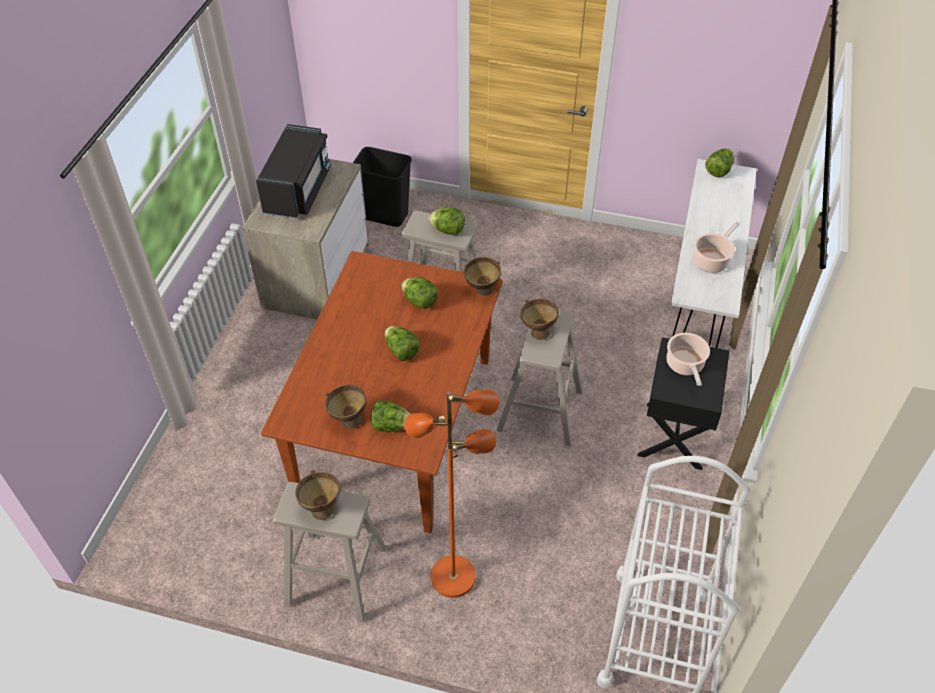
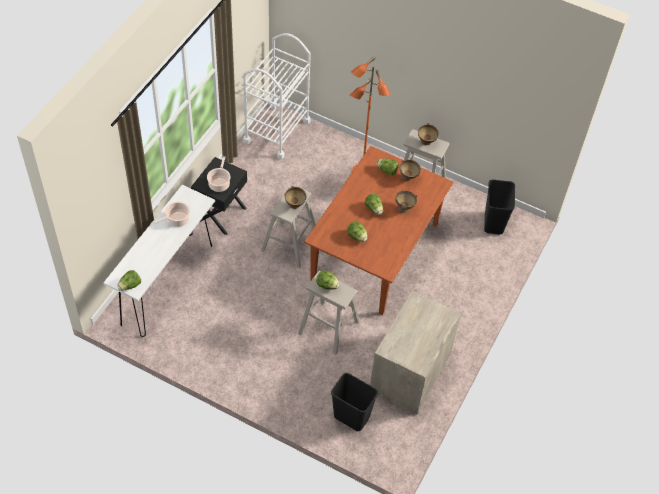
camera: 170 degrees left, 5 degrees up
(186, 526) = (494, 223): none -> black trash can
(298, 190) = (421, 337): black microwave -> none
(481, 291) = (319, 236): brown bowl -> brown bowl (405, 208)

